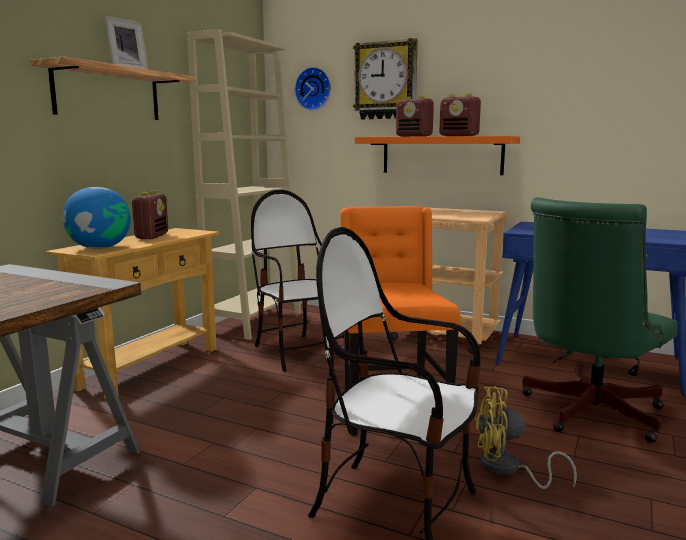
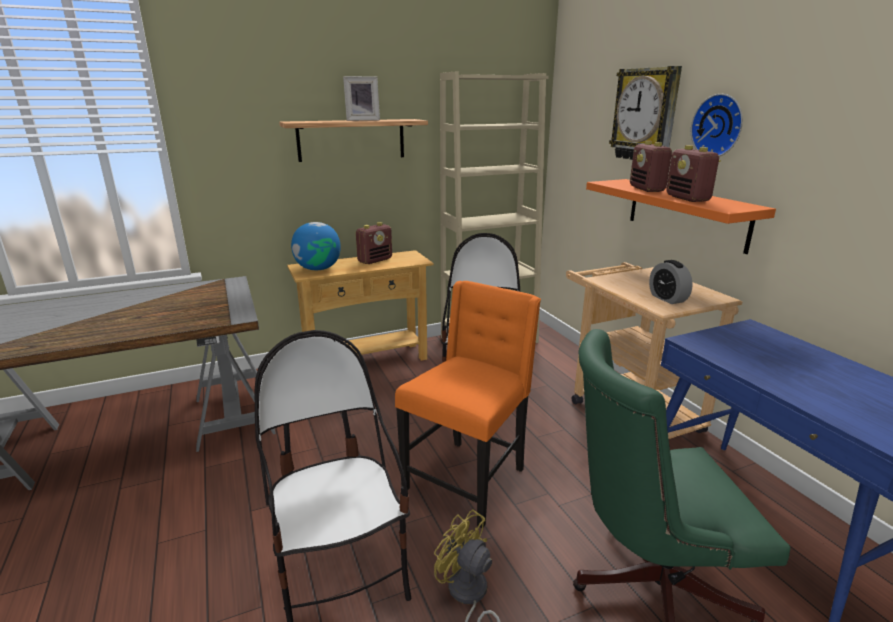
camera: 40 degrees right, 10 degrees up
(314, 89) = (585, 117): wall clock -> wall clock (719, 126)
(468, 215) = (667, 298): none -> alarm clock

